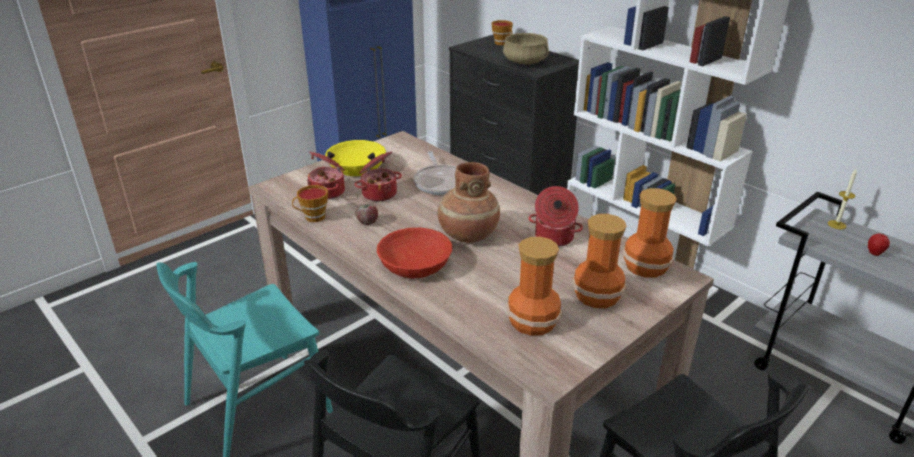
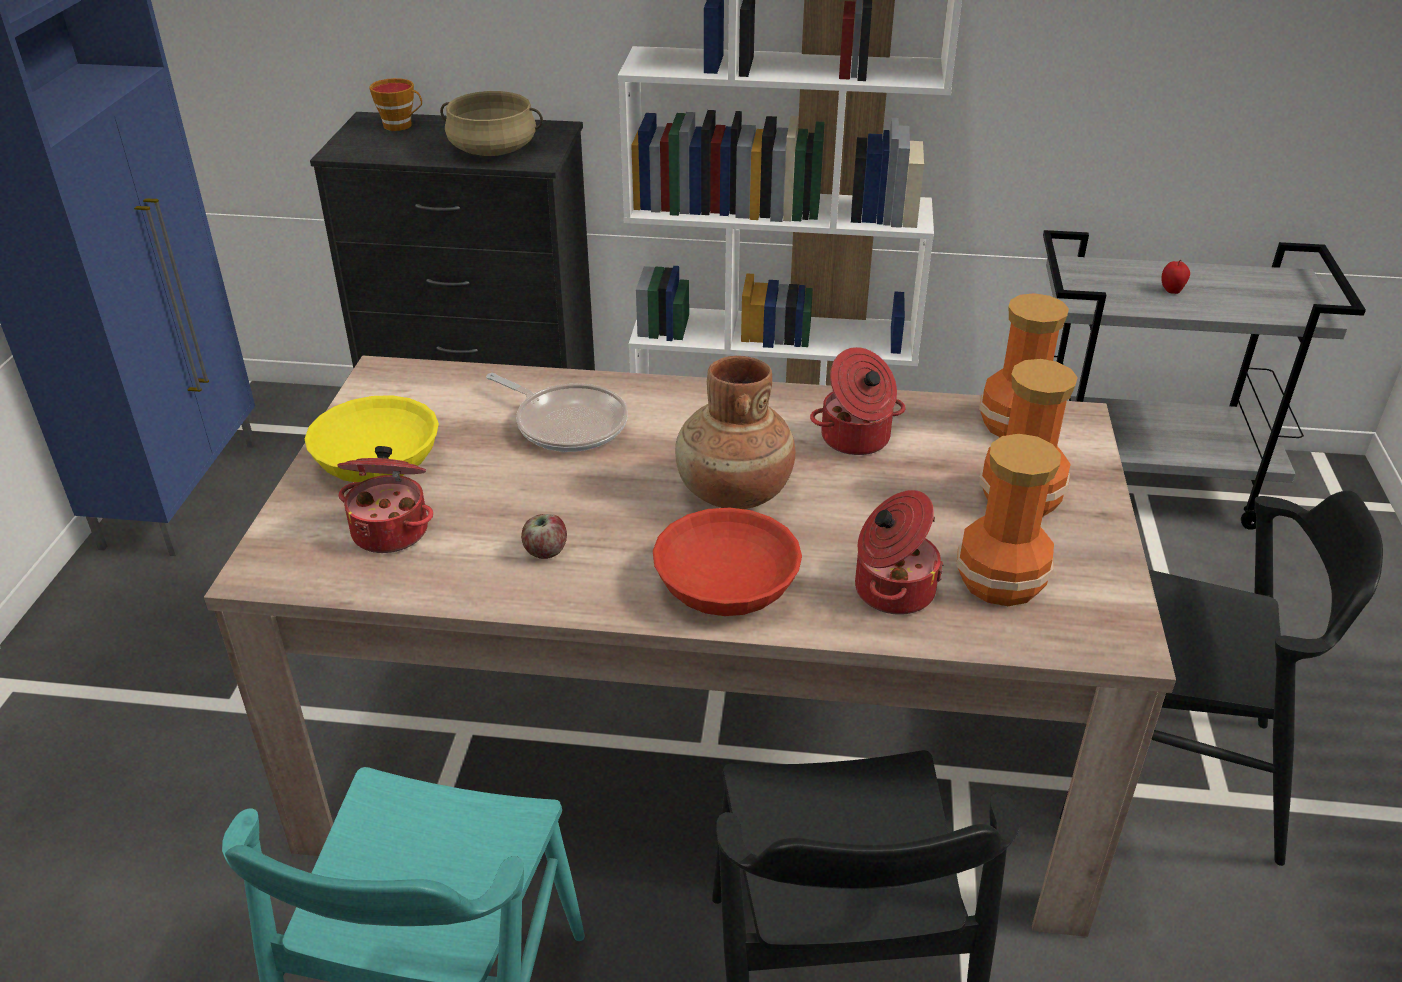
camera: 40 degrees left, 5 degrees up
(312, 217) = (433, 593): cup -> none
(379, 193) = (489, 490): cooking pot -> cooking pot (891, 589)
(836, 225) = (1095, 269): candle -> none

